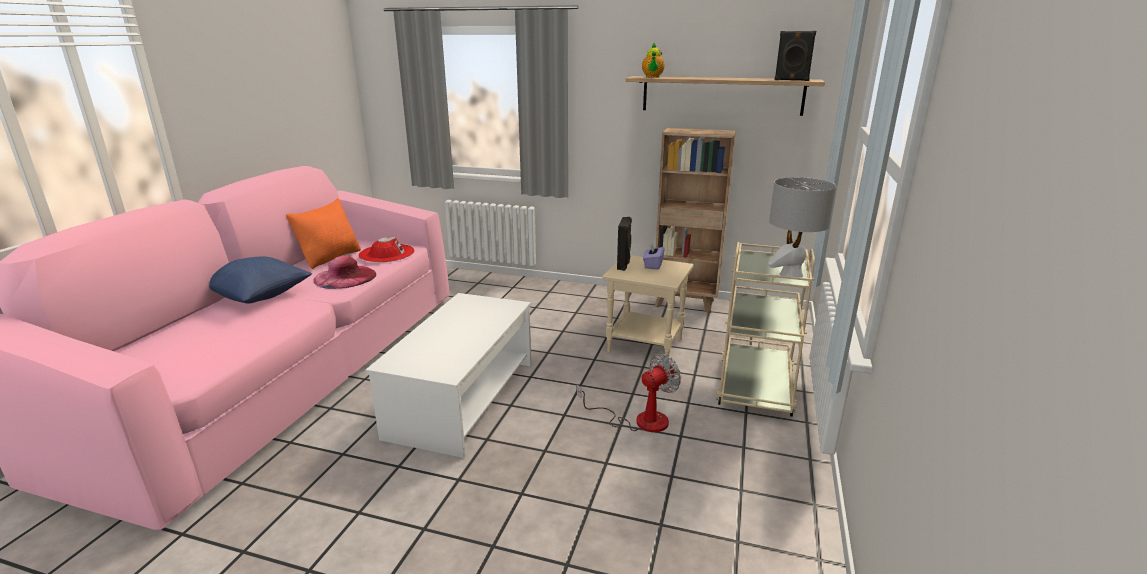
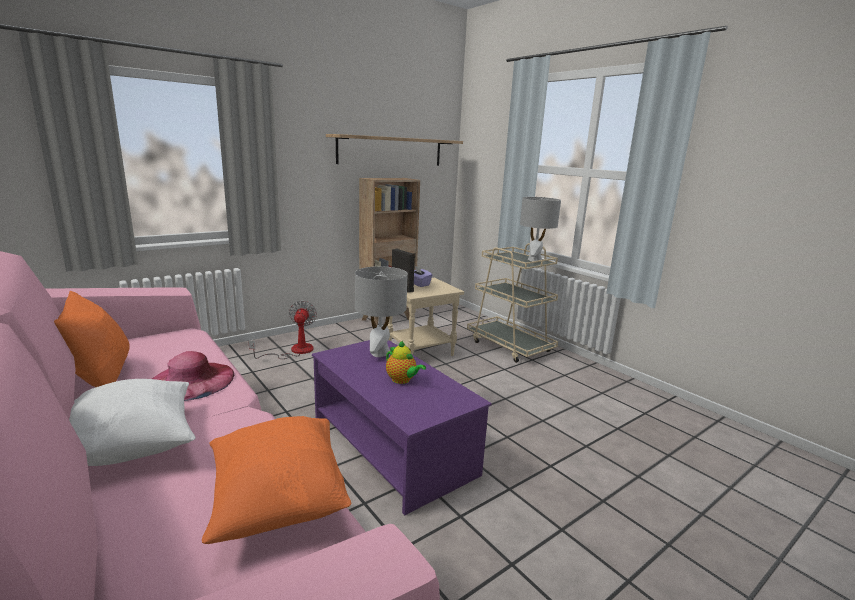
camera: 55 degrees left, 5 degrees down
(229, 350) = (278, 500): none -> orange pillow
(260, 297) = (135, 445): blue pillow -> white pillow
(386, 253) = (172, 346): red hat -> none
(463, 398) = (391, 445): white coffee table -> purple coffee table
(493, 312) = (380, 353): none -> grey table lamp
(639, 420) = (507, 390): fan -> fan (294, 351)
(652, 77) = (352, 134): teapot -> teapot (402, 380)
(791, 80) = (442, 139): black speaker -> none

